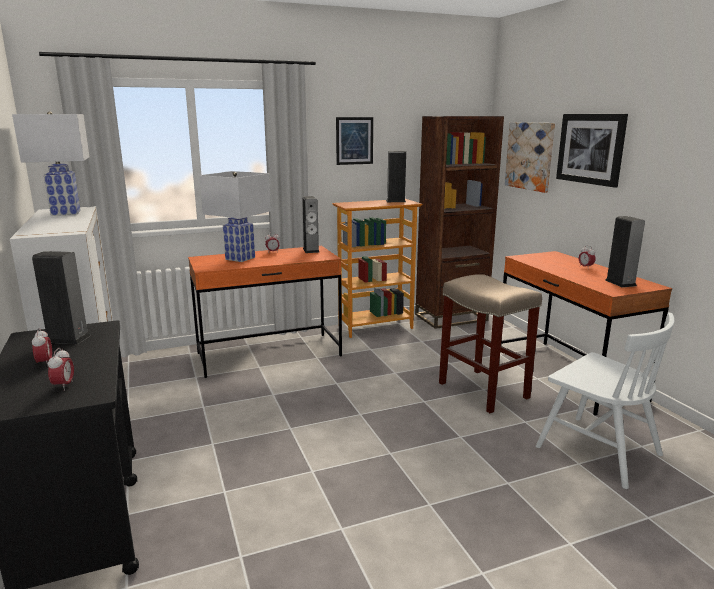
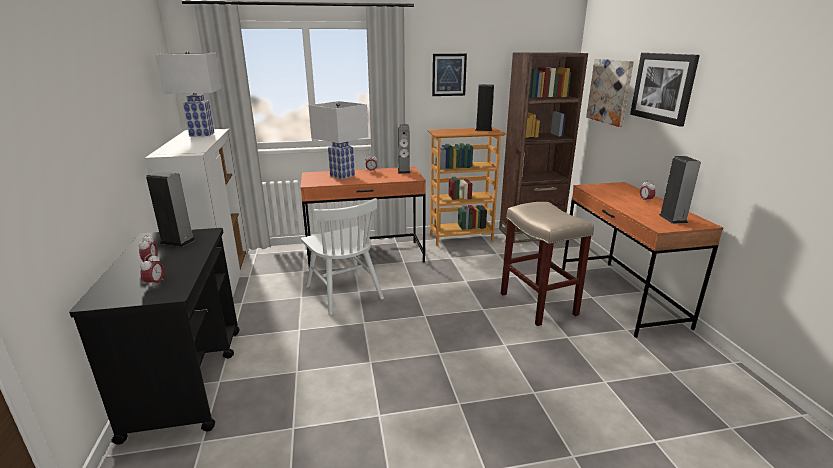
camera: 10 degrees right, 5 degrees up
(597, 450) = (627, 371): white chair -> white chair (344, 292)

